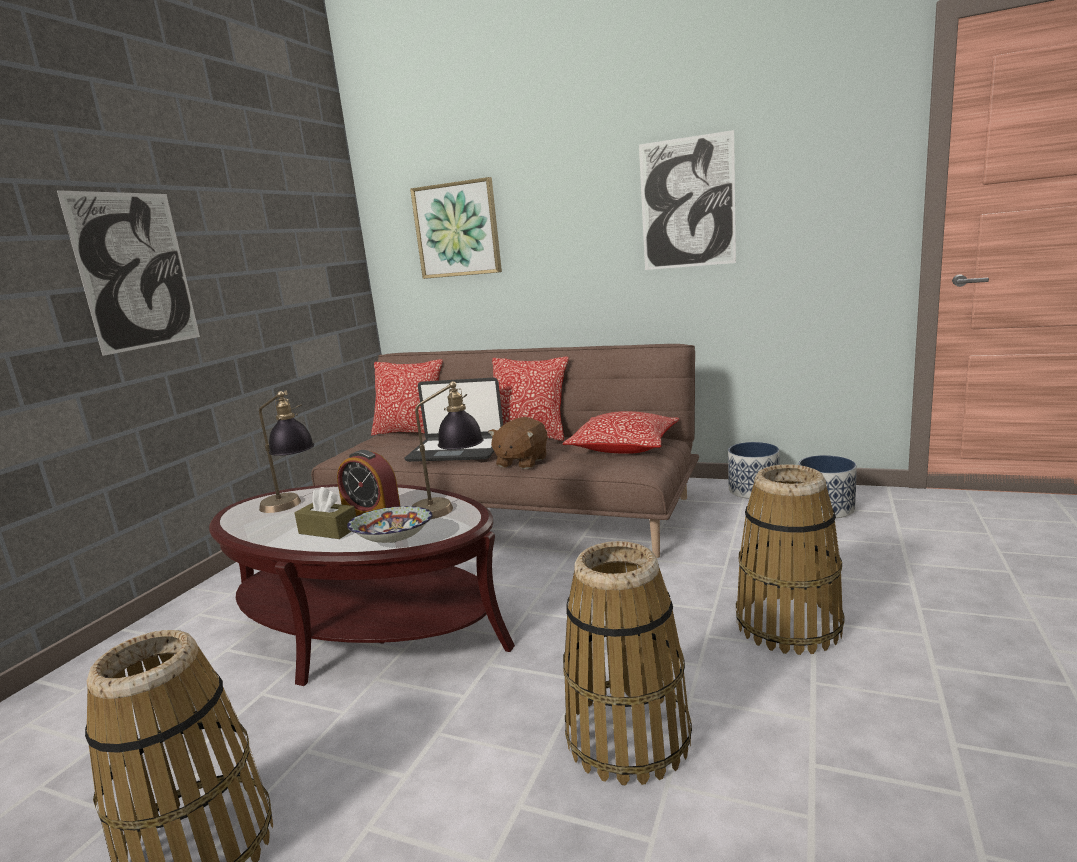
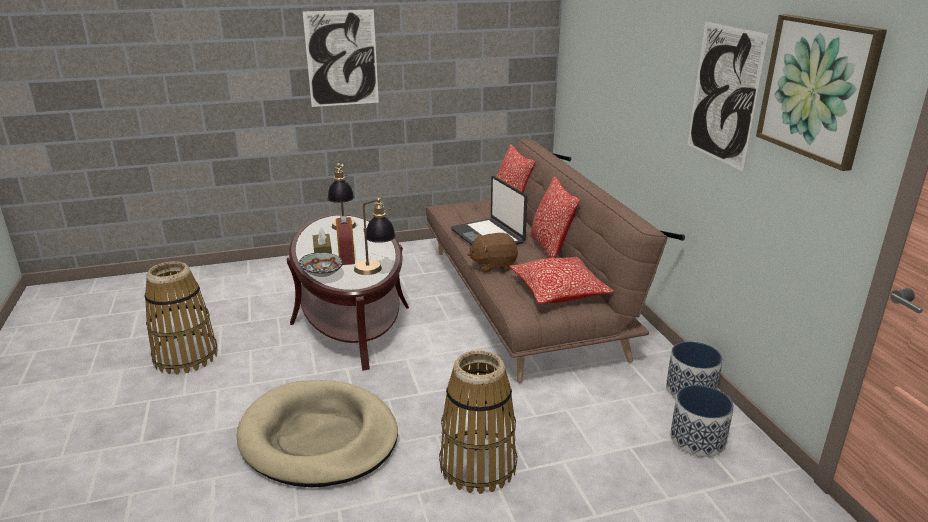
camera: 50 degrees right, 10 degrees up
(457, 230) = (599, 52): picture -> picture (817, 89)
(629, 737) = (319, 438): basket -> beige dog bed

